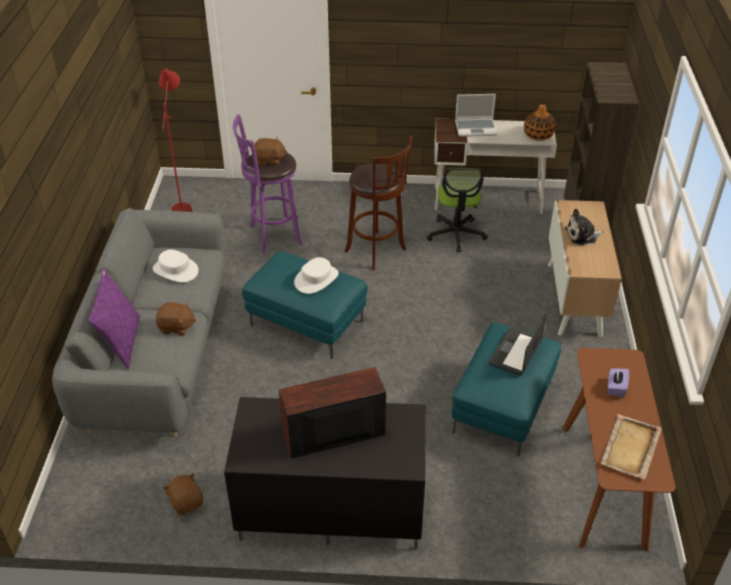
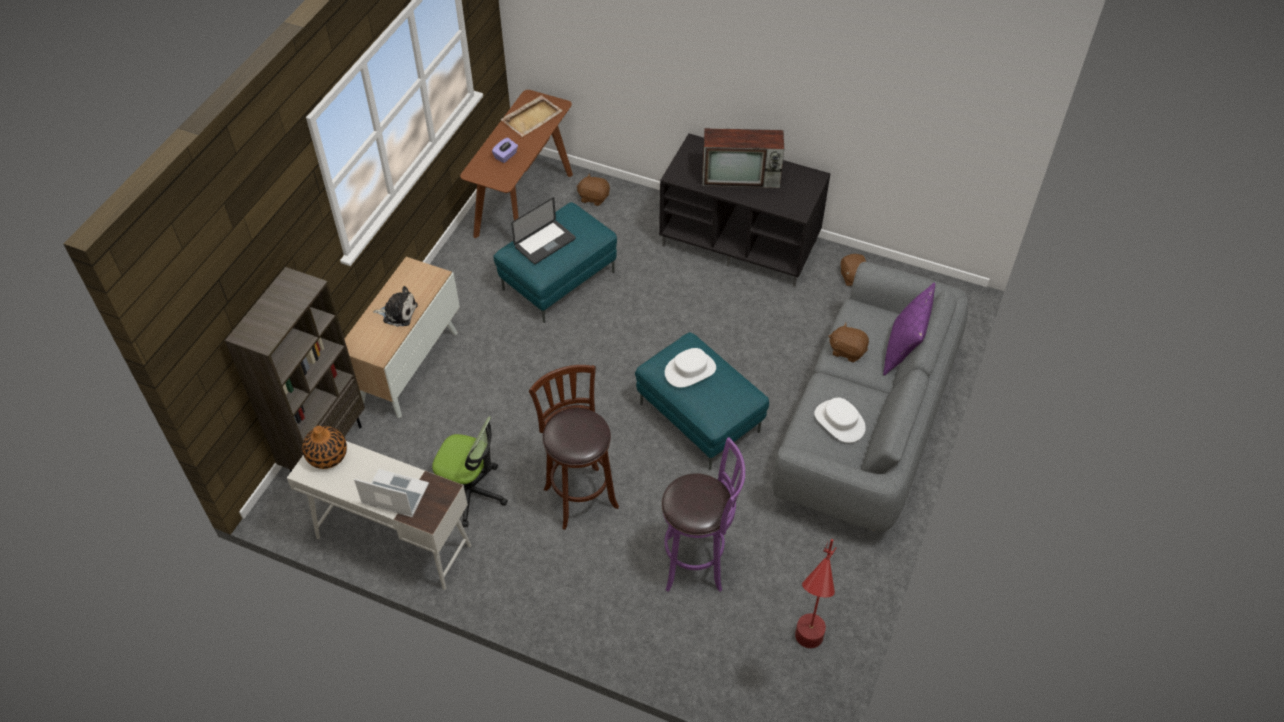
camera: 160 degrees left, 10 degrees up
(269, 160) = (698, 496): brown plush toy -> brown plush toy (594, 197)
(456, 234) = (471, 493): office chair -> office chair turned 90 degrees clockwise

